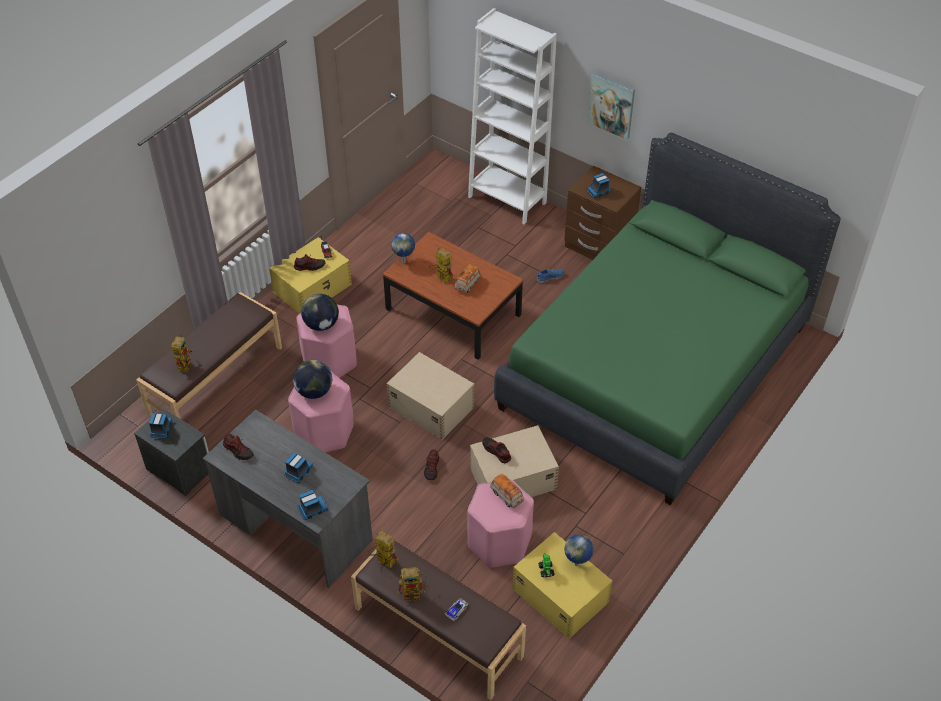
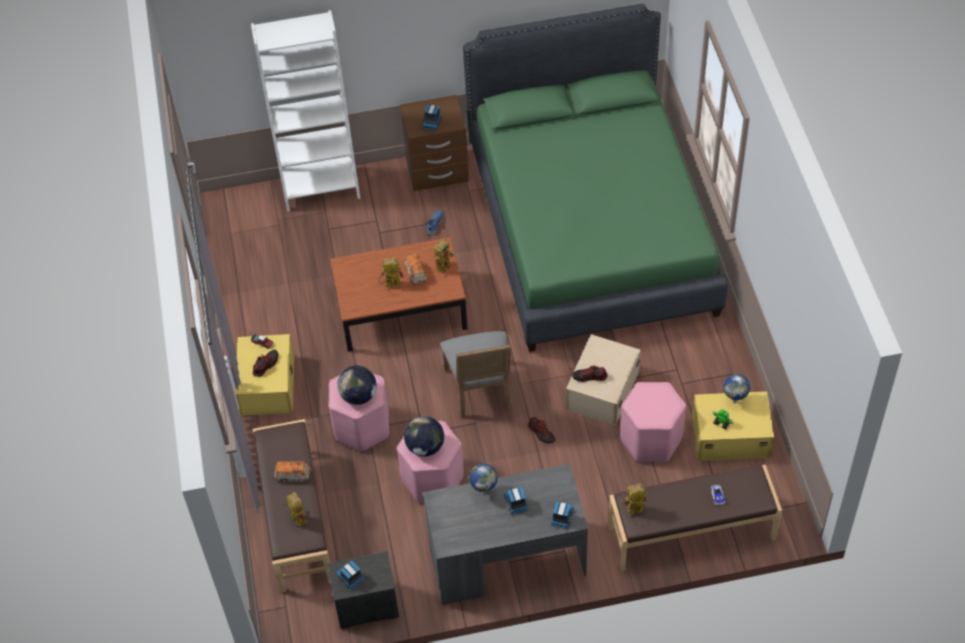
camera: 45 degrees left, 5 degrees up
(238, 450) = (454, 529): shoe -> none
(404, 261) = (345, 296): globe -> globe (484, 491)
(415, 594) = (680, 511): toy robot -> toy robot (444, 264)
(430, 406) = (480, 392): beige storage box -> grey chair
(506, 495) = (650, 395): toy car -> toy car (292, 475)
(611, 105) = (405, 41): picture -> none

